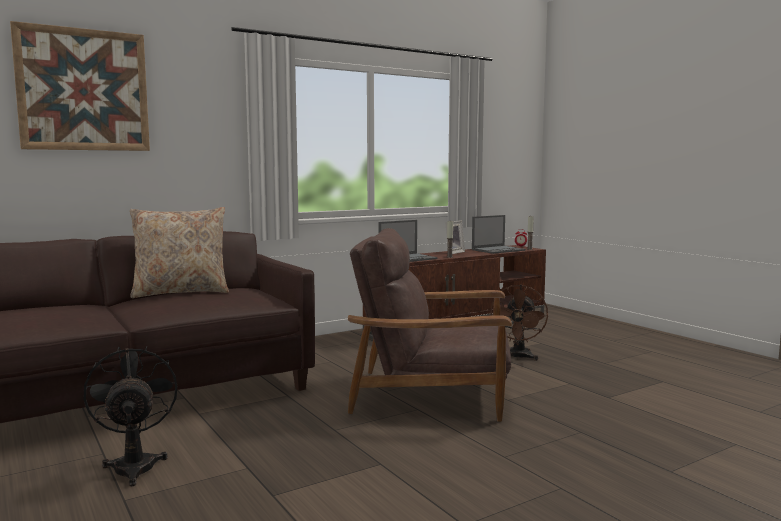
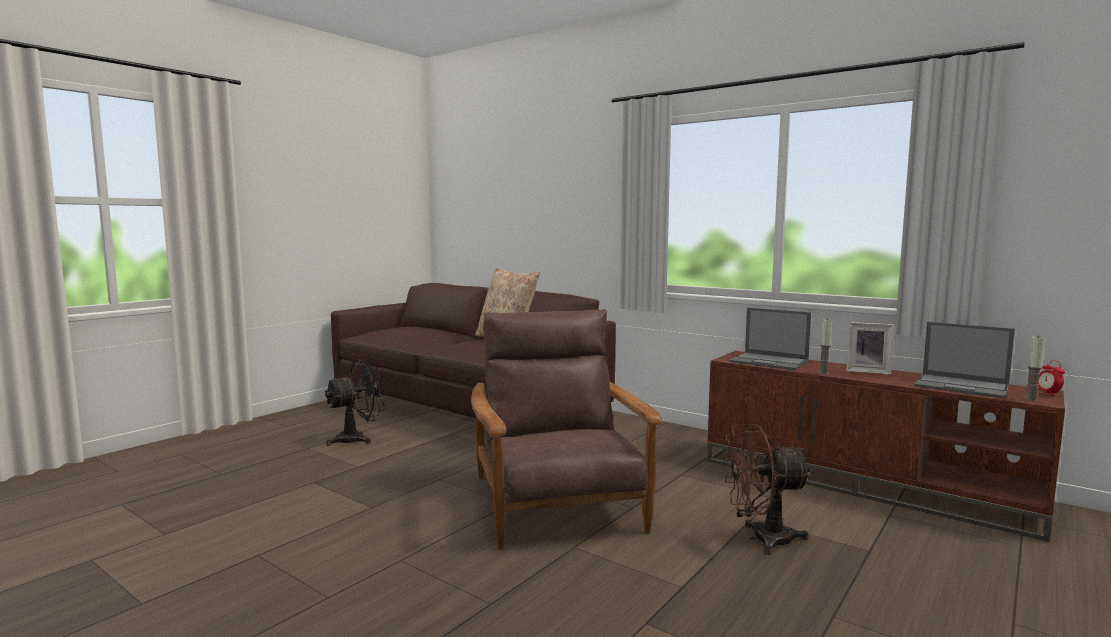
camera: 70 degrees right, 0 degrees up
(83, 90) = (521, 174): picture -> none

